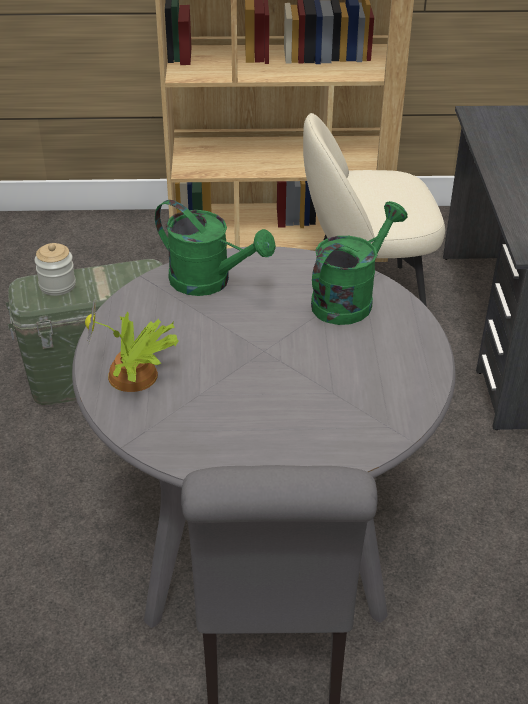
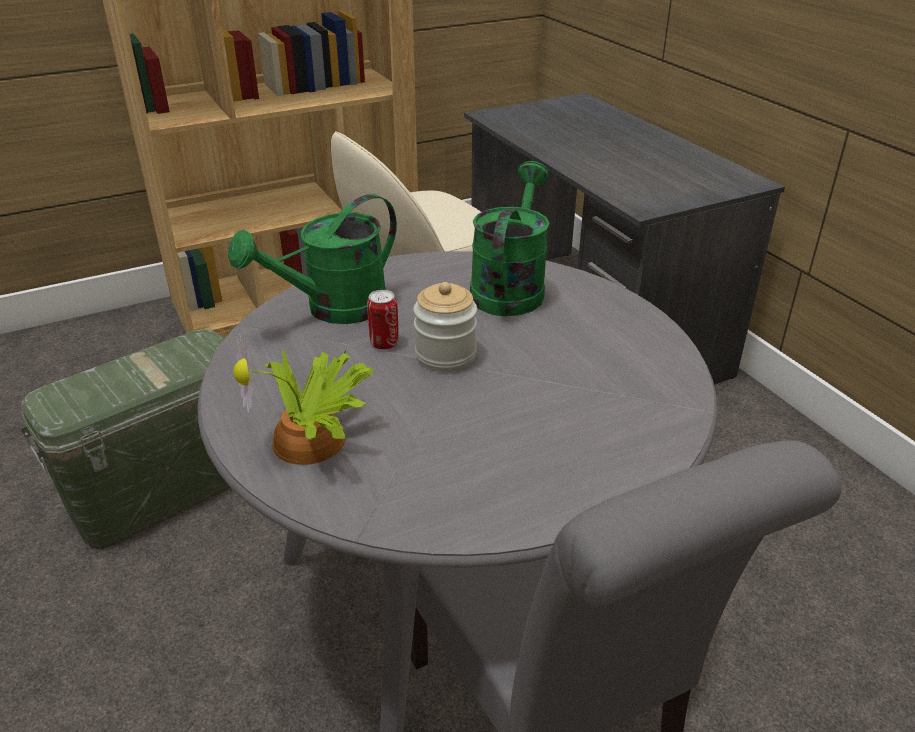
camera: 25 degrees left, 5 degrees down
(57, 285) = (92, 386): jar -> jar (445, 356)
(209, 282) = (334, 309): green watering can -> green watering can turned 135 degrees clockwise
(225, 320) = (384, 344): none -> can

